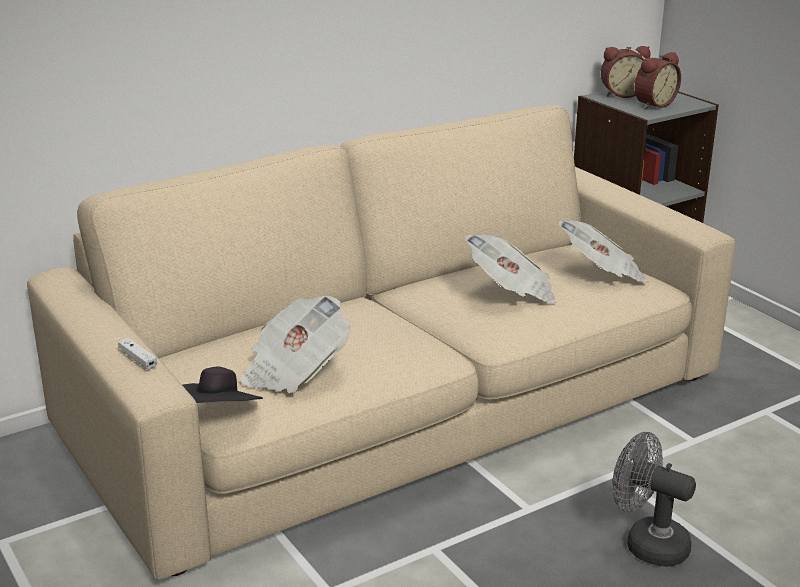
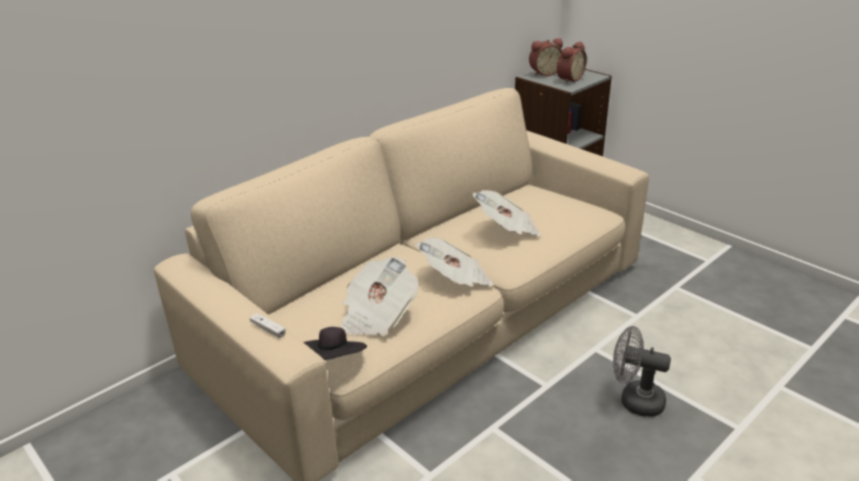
camera: 10 degrees left, 5 degrees up
(602, 273) = (561, 207): newspaper -> newspaper (456, 280)

